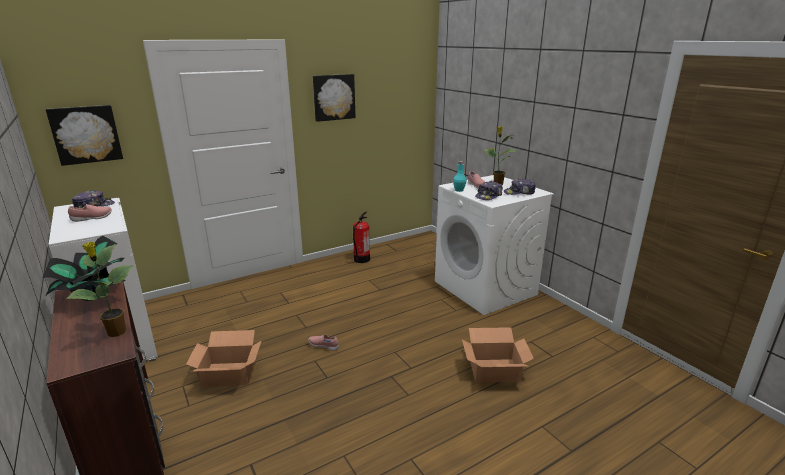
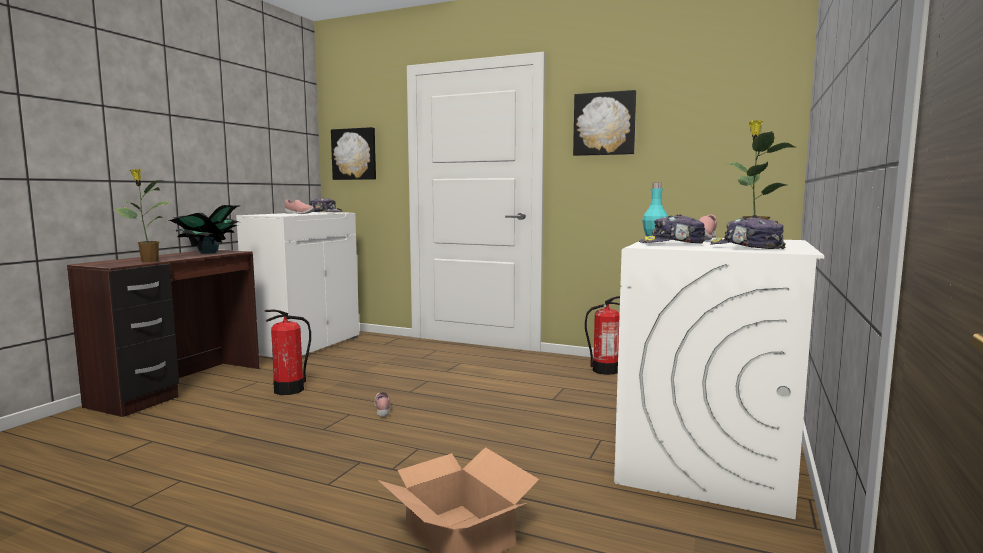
camera: 55 degrees right, 15 degrees down
(229, 374) = (289, 390): cardboard box -> fire extinguisher

